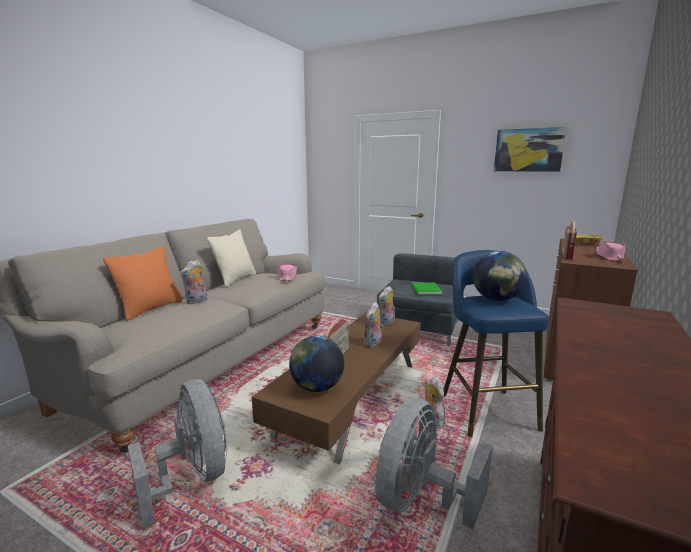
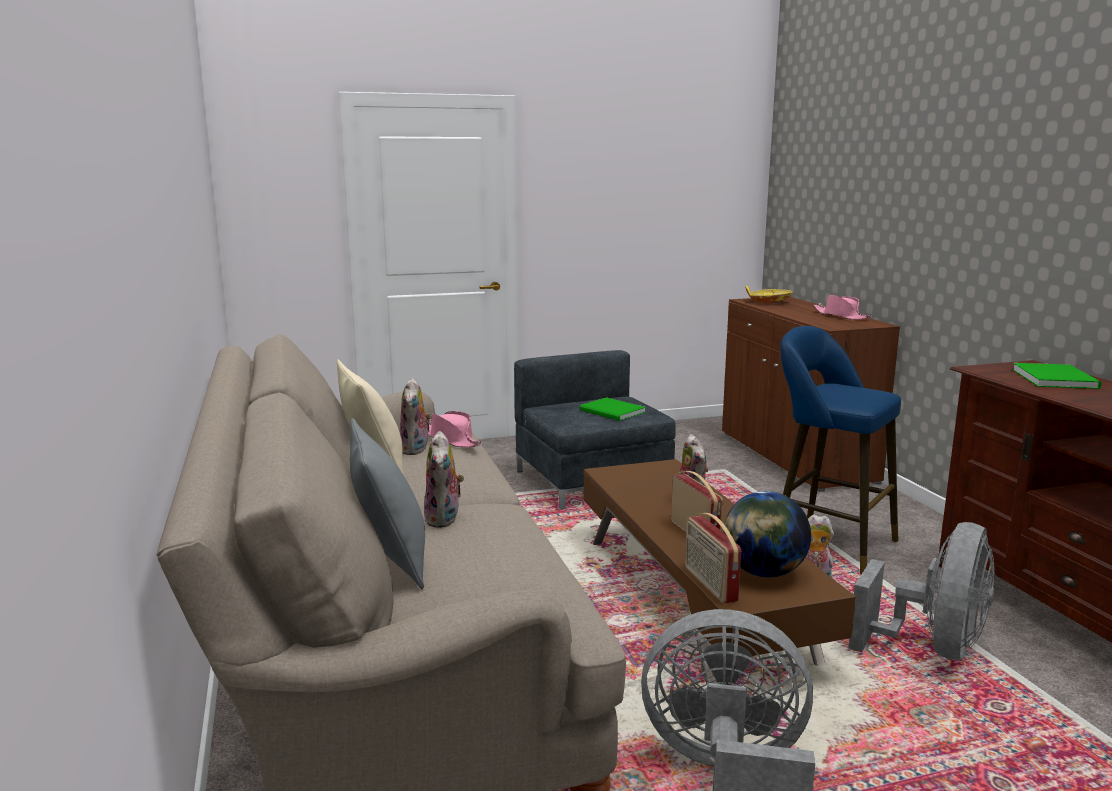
camera: 45 degrees left, 0 degrees up
(150, 309) = (391, 560): orange pillow -> grey pillow
(386, 323) = (644, 473): plush toy -> plush toy (416, 450)
(420, 500) = (932, 648): grey fan -> grey fan turned 135 degrees counterclockwise
(496, 299) = (837, 390): globe -> none
(528, 150) = (654, 169): picture -> none
(566, 255) = (808, 321): radio -> radio (709, 584)
(629, 326) = (1055, 378): none -> green book

